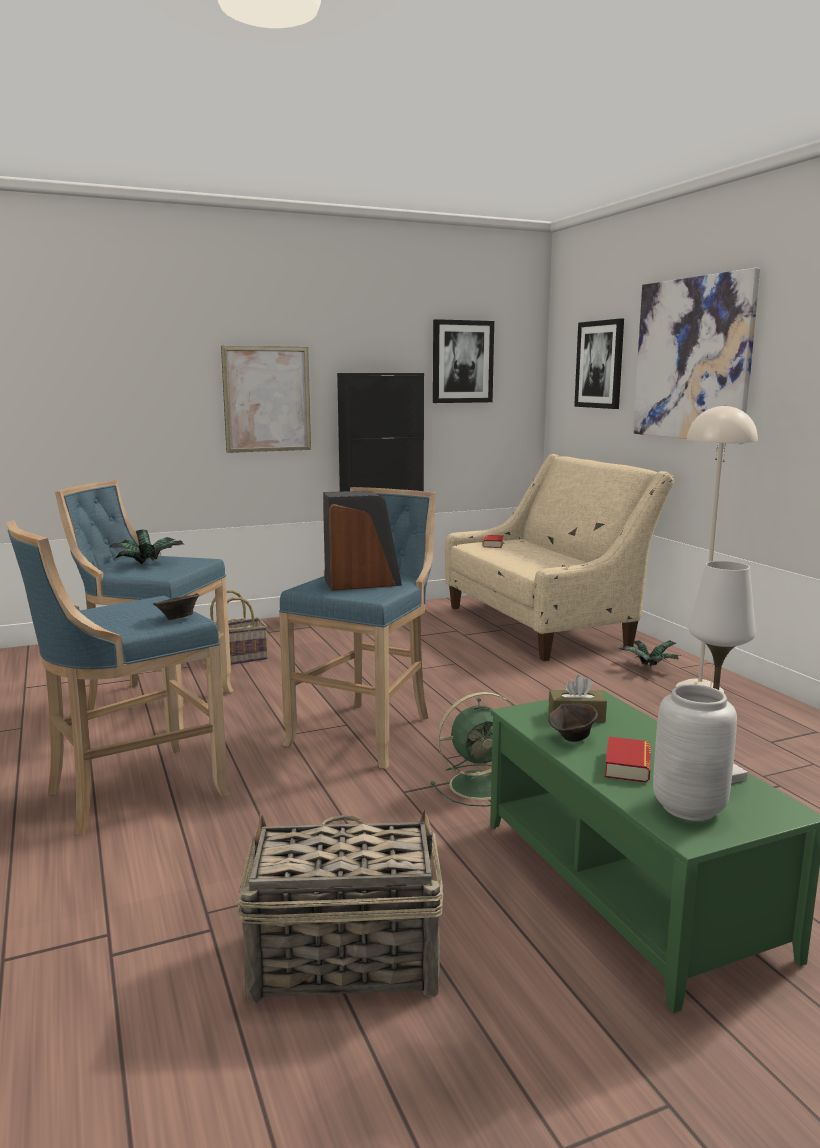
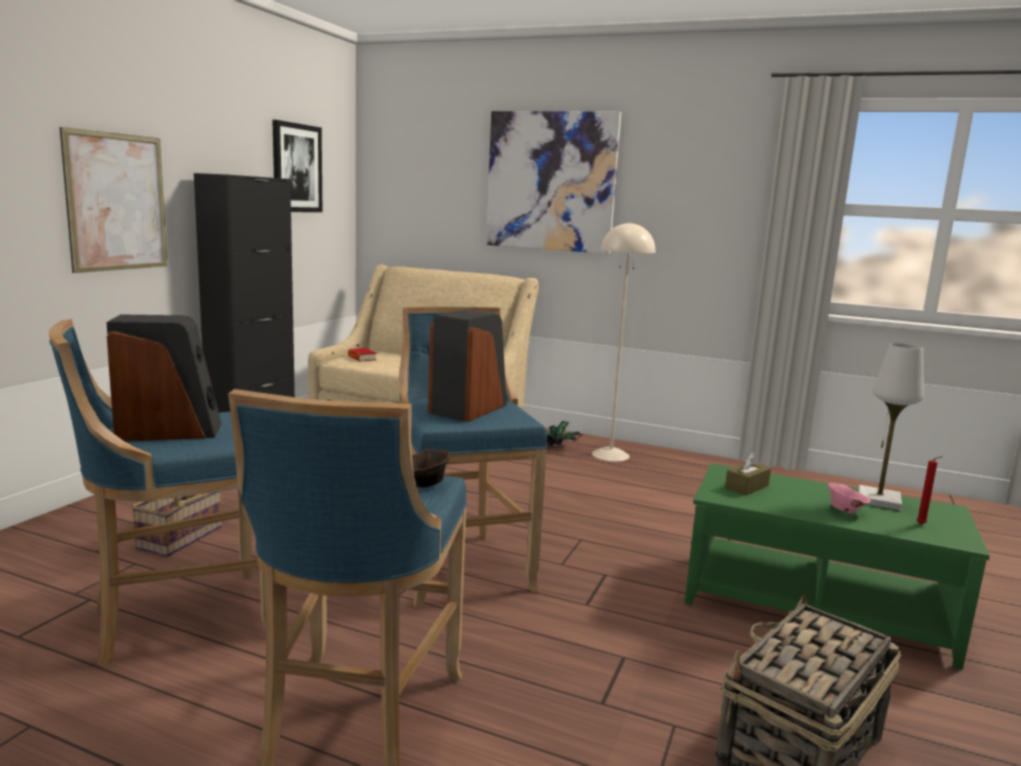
camera: 45 degrees left, 0 degrees up
(148, 563) = (169, 431): potted plant -> speaker
(481, 785) = (623, 575): green fan -> none
(572, 738) = (781, 503): brown bowl -> none
(600, 364) = (435, 180): picture -> none
(627, 766) = (845, 511): book -> pink bowl
(687, 808) = (922, 525): grey vase -> red candle

